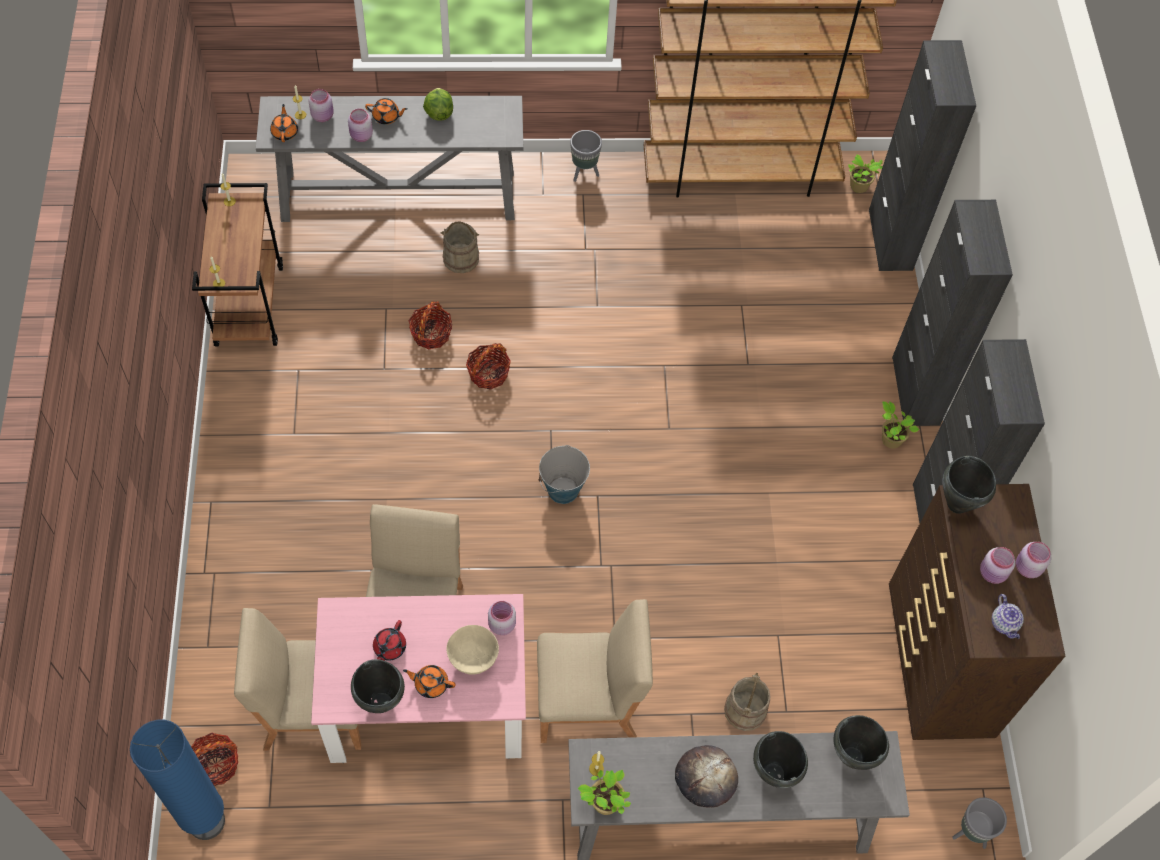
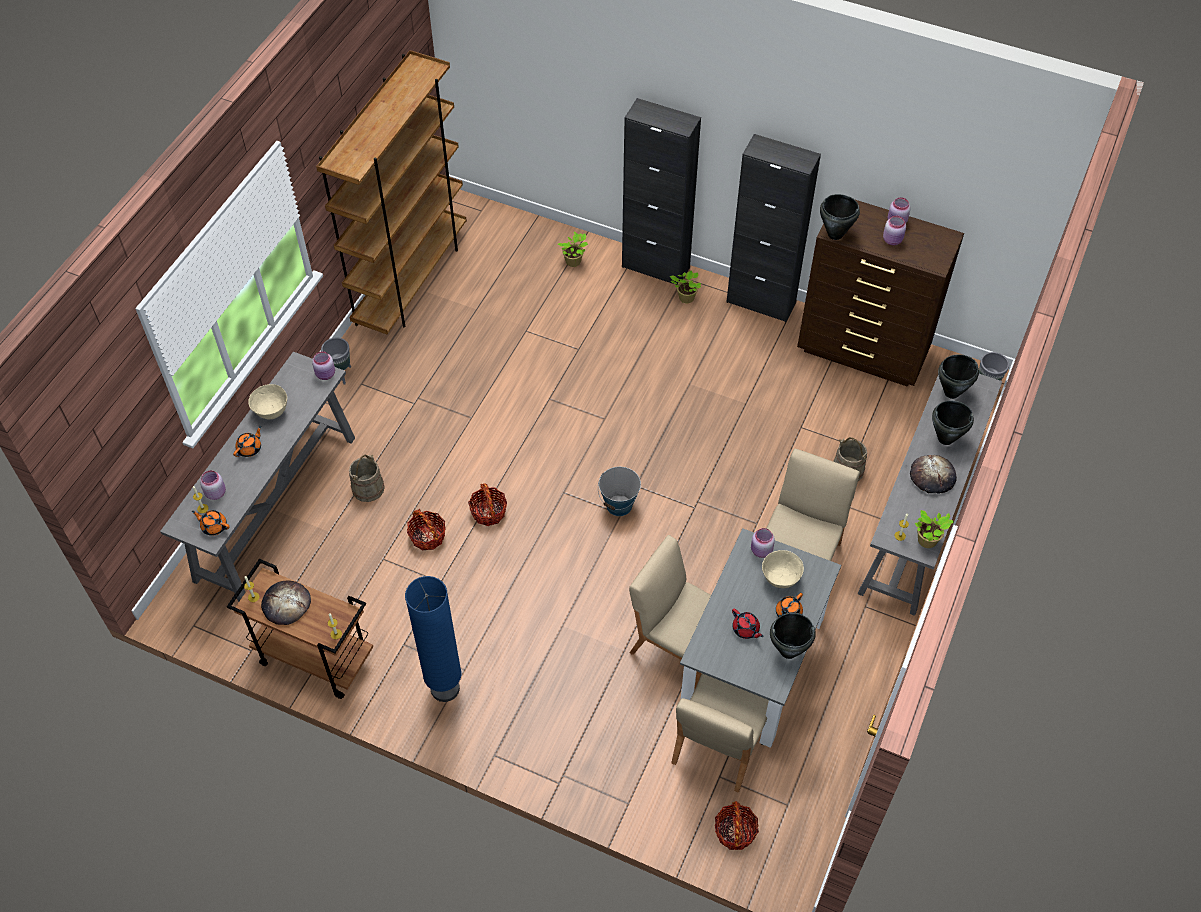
camera: 60 degrees left, 5 degrees down
(206, 822) = (780, 855): blue floor lamp -> blue floor lamp (445, 689)
(234, 229) = (286, 604): none -> bread
(361, 136) = (257, 473): pink jar -> pink jar (326, 374)
(427, 704) = (752, 664): pink dining table -> grey dining table
(439, 113) = (272, 412): lettuce -> beige bowl
(859, 187) = (469, 219): potted plant -> potted plant (574, 262)
(890, 240) = (525, 223): black cabinet -> none
(1004, 624) = (930, 250): teapot -> none

